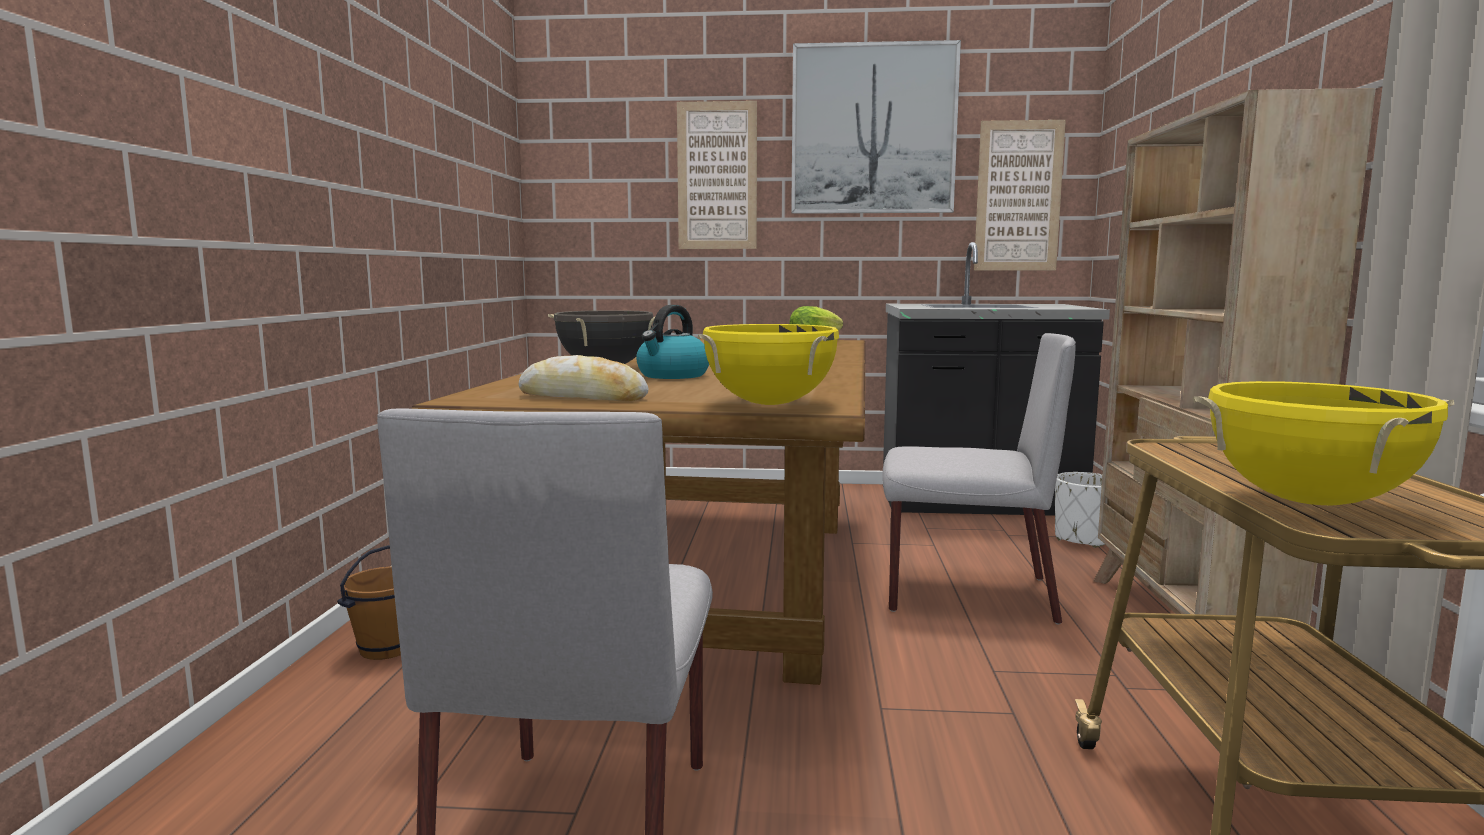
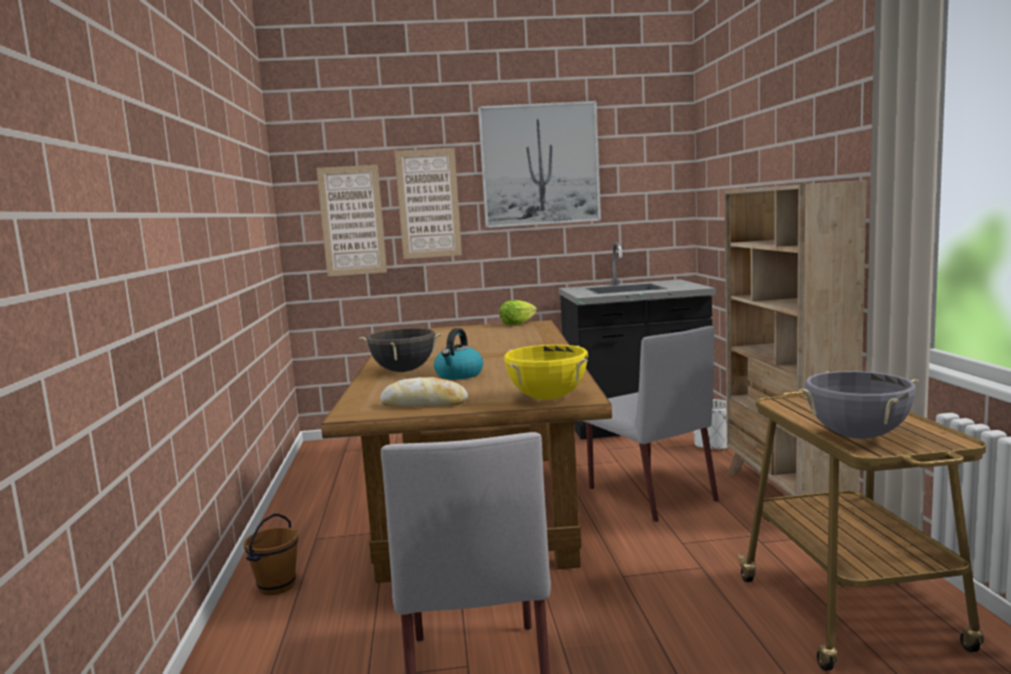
camera: 10 degrees left, 0 degrees up
(965, 594) = (649, 494): grey chair -> grey chair turned 60 degrees clockwise
(1018, 196) = (643, 206): picture -> picture (352, 221)
(1308, 501) = (857, 436): yellow cooking pot -> grey cooking pot

